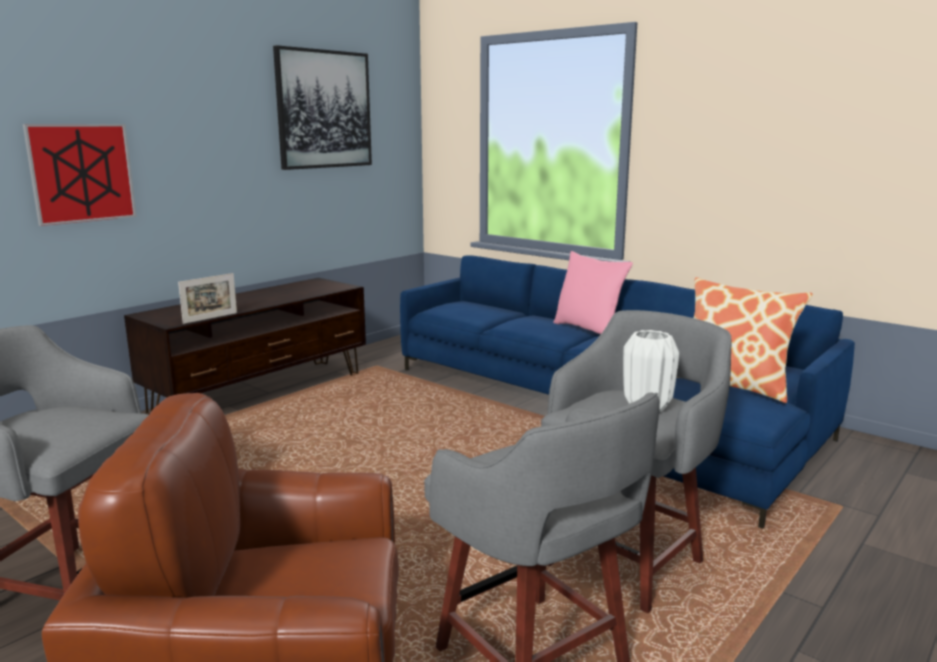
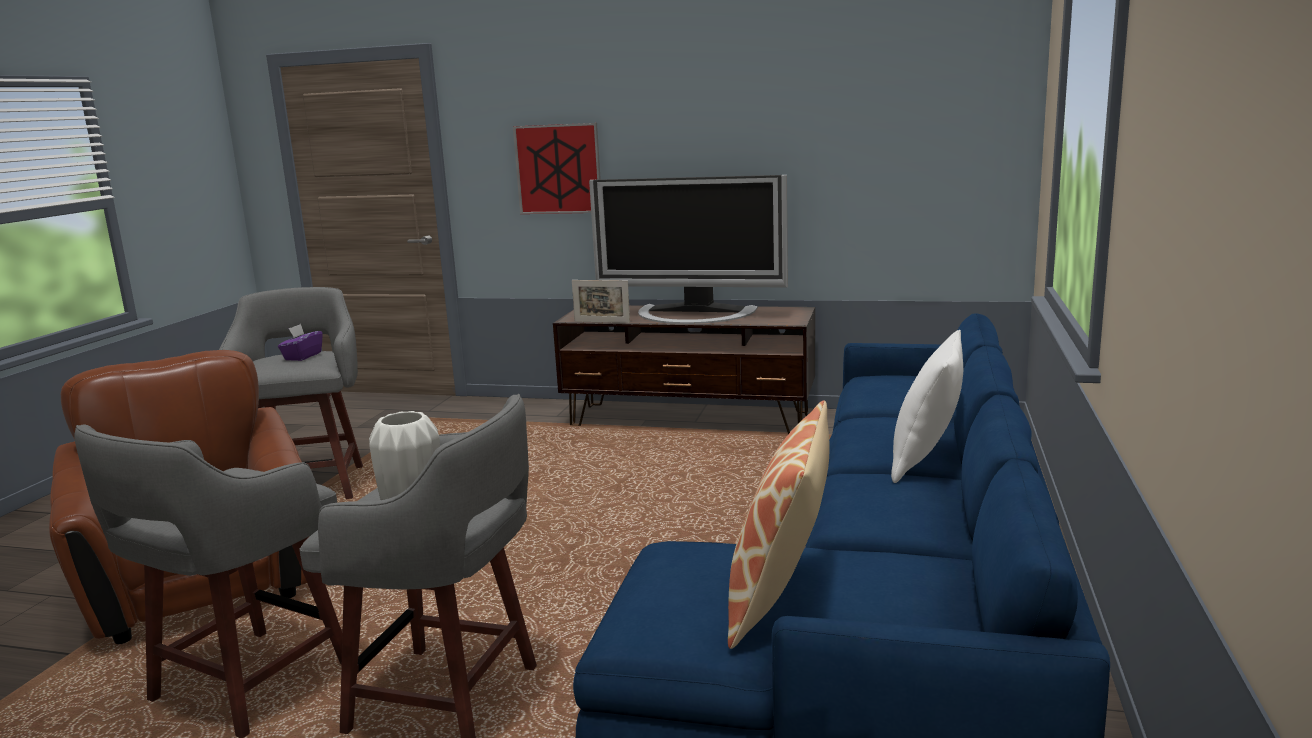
camera: 65 degrees right, 0 degrees up
(57, 417) = (302, 356): none -> purple tissue box
(258, 298) = (693, 314): none -> television
(324, 109) = (848, 93): picture -> none
(588, 329) = (926, 462): pink pillow -> white pillow

